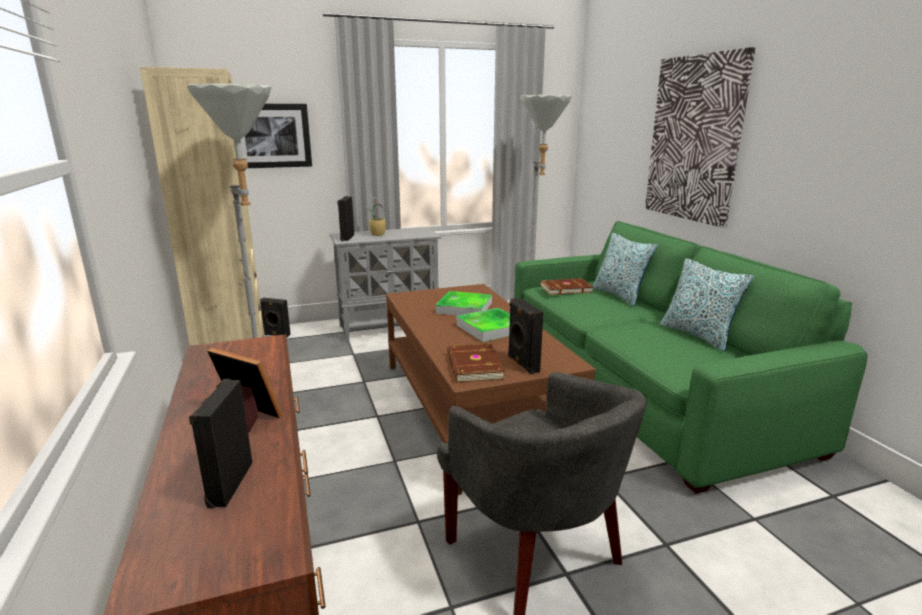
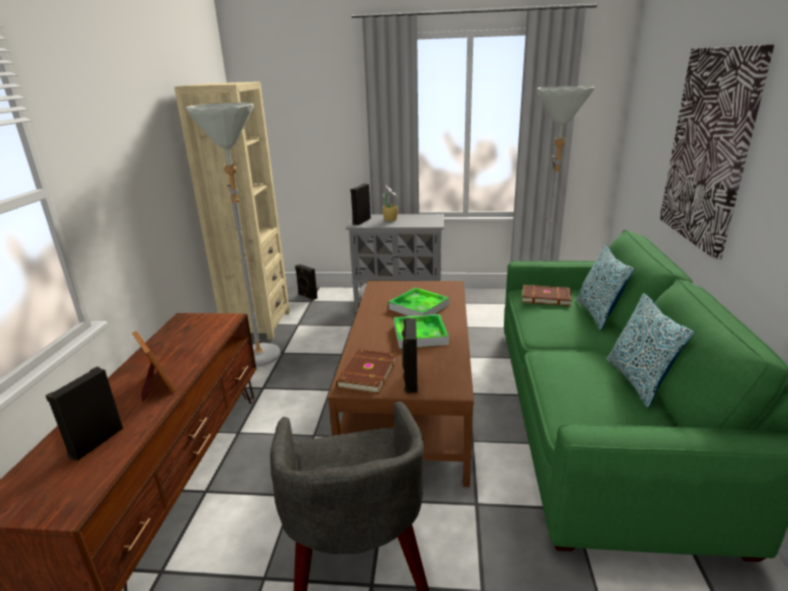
camera: 25 degrees right, 5 degrees up
(271, 136) = (310, 127): picture -> none

